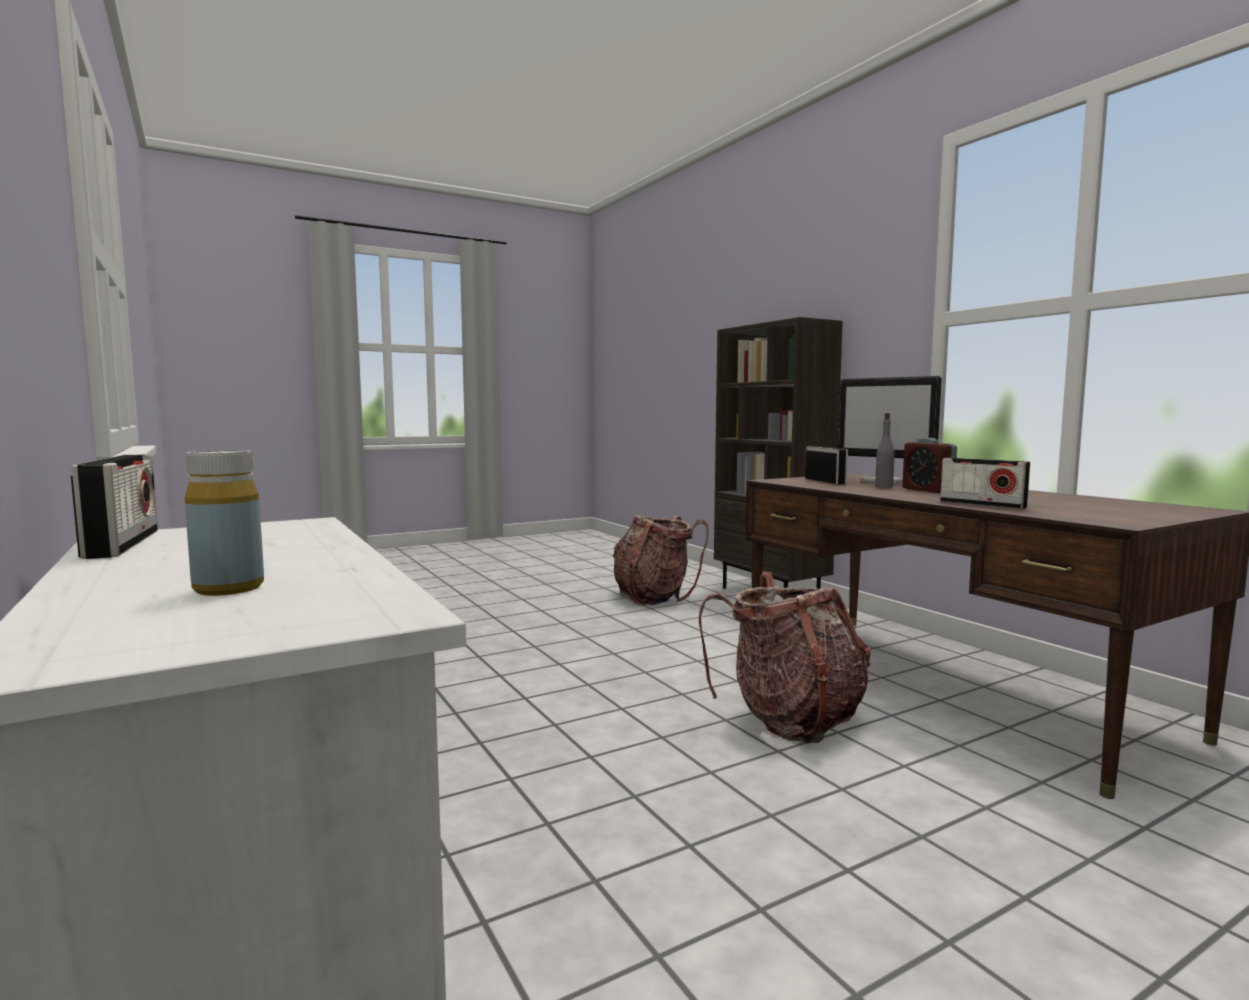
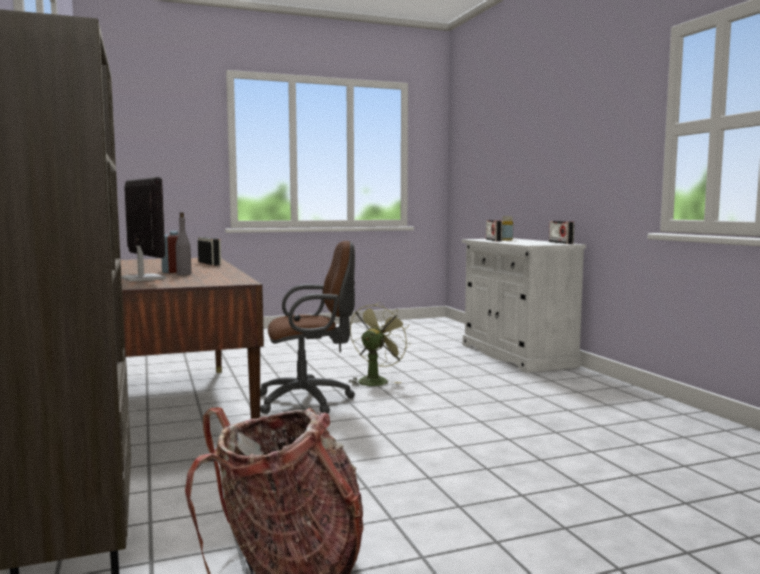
camera: 170 degrees left, 0 degrees up
(727, 790) = (375, 380): none -> green fan
(790, 718) = (309, 401): backpack -> brown office chair
(825, 481) = (197, 280): radio -> radio (493, 240)

